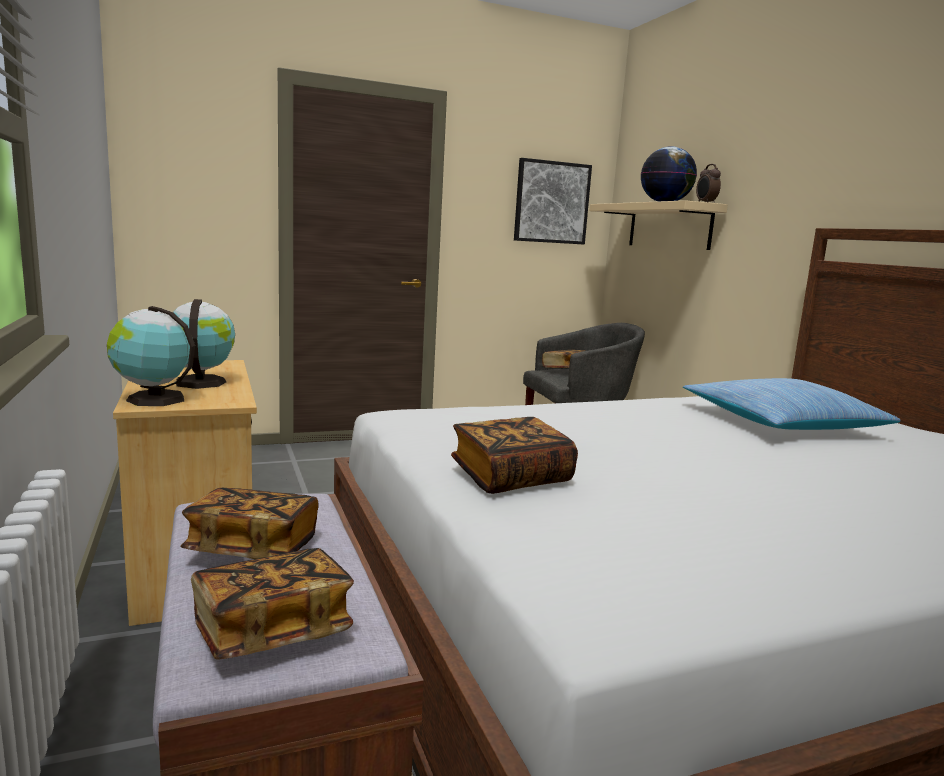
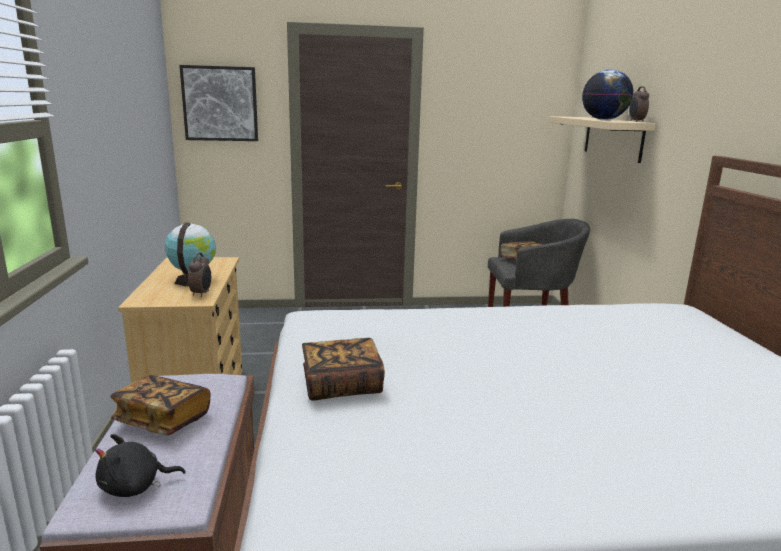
camera: 15 degrees right, 5 degrees up
(153, 399) = (150, 296): globe -> none
(228, 395) = (202, 293): none -> alarm clock
(272, 631) = (135, 486): book -> black plush toy
(551, 202) = (517, 114): picture -> picture (220, 104)
(780, 423) = (630, 340): pillow -> none

